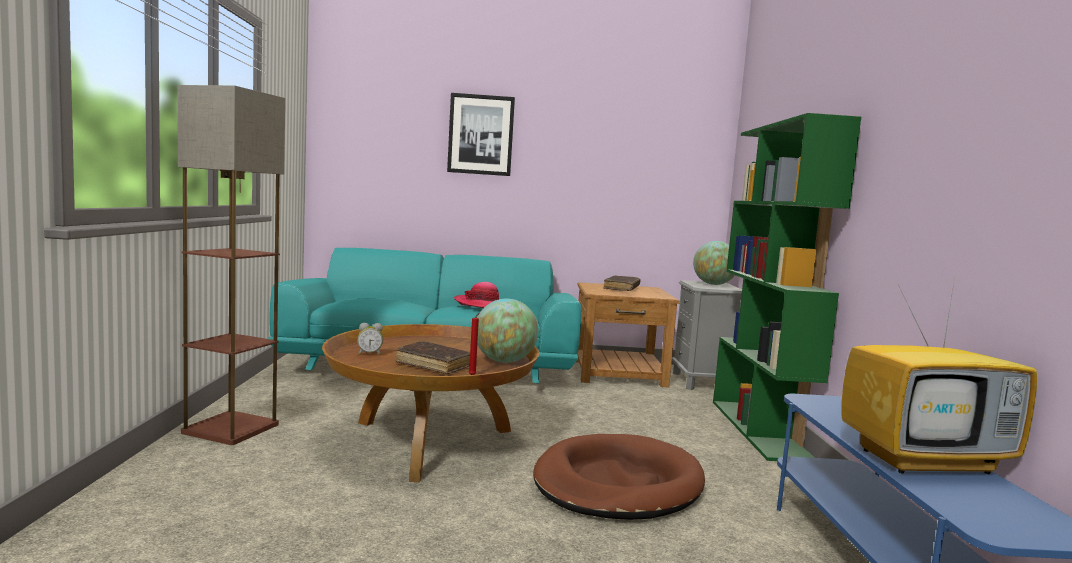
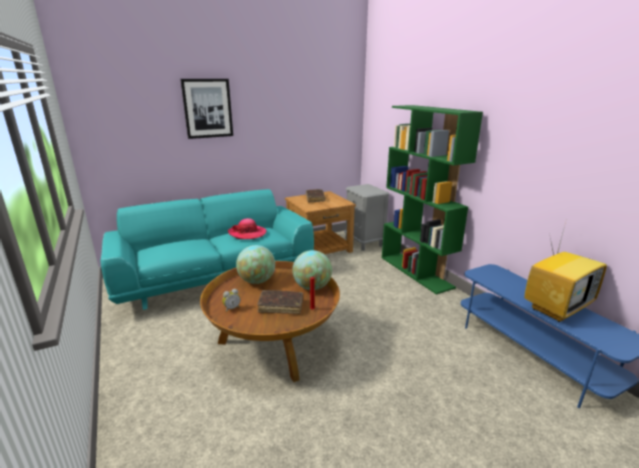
camera: 25 degrees left, 15 degrees up
(233, 428) = (141, 382): floor lamp -> none
(617, 484) = (391, 338): brown dog bed -> none
(713, 284) = (366, 188): globe -> globe (257, 281)

